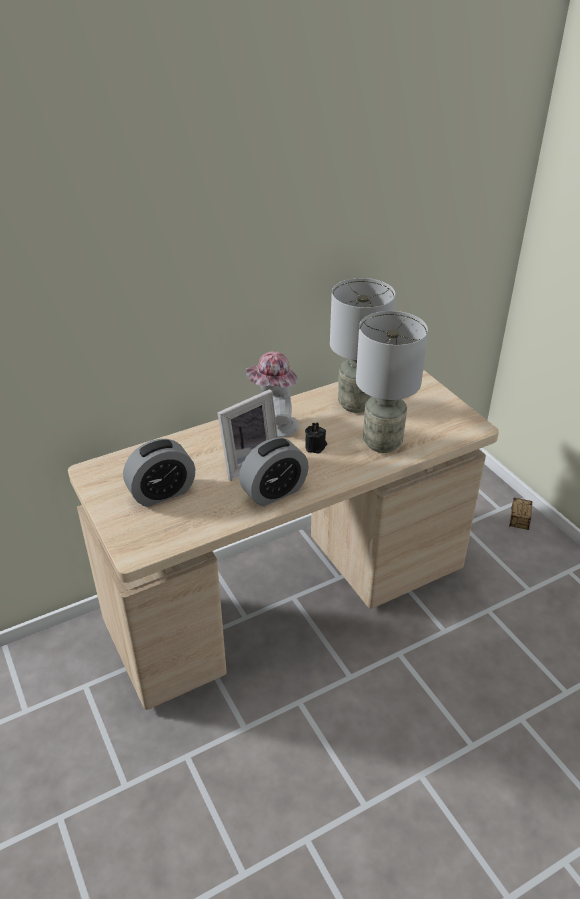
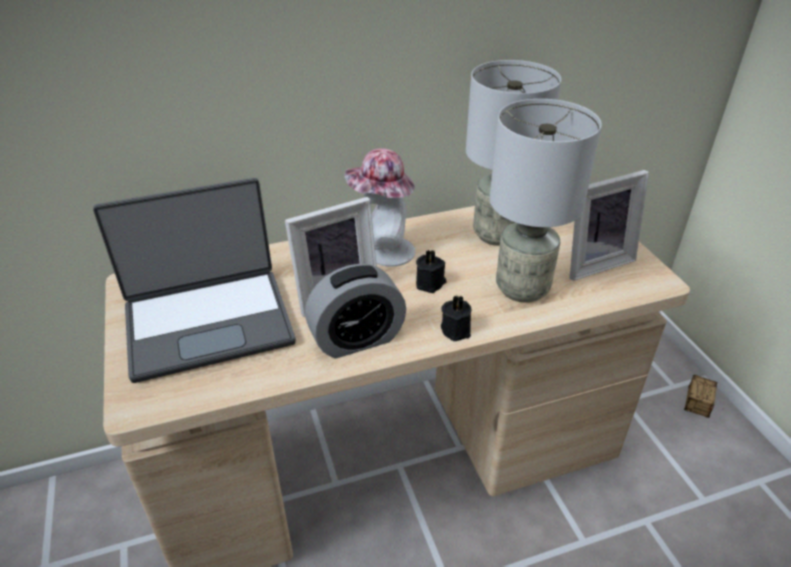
camera: 10 degrees right, 0 degrees up
(162, 493) = (208, 322): alarm clock -> laptop
(342, 477) = (456, 329): none -> black candle
(429, 417) = (593, 261): none -> picture frame

